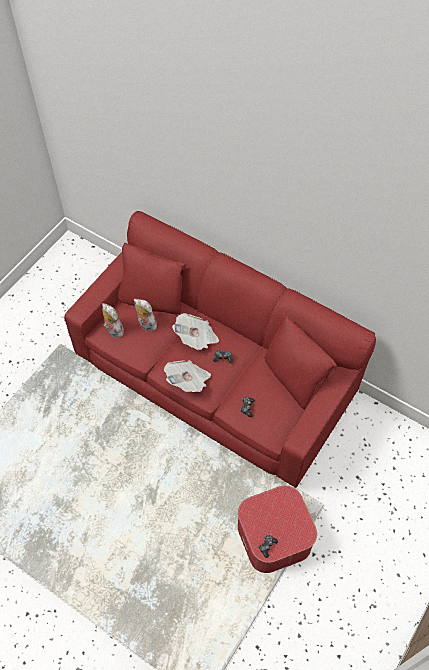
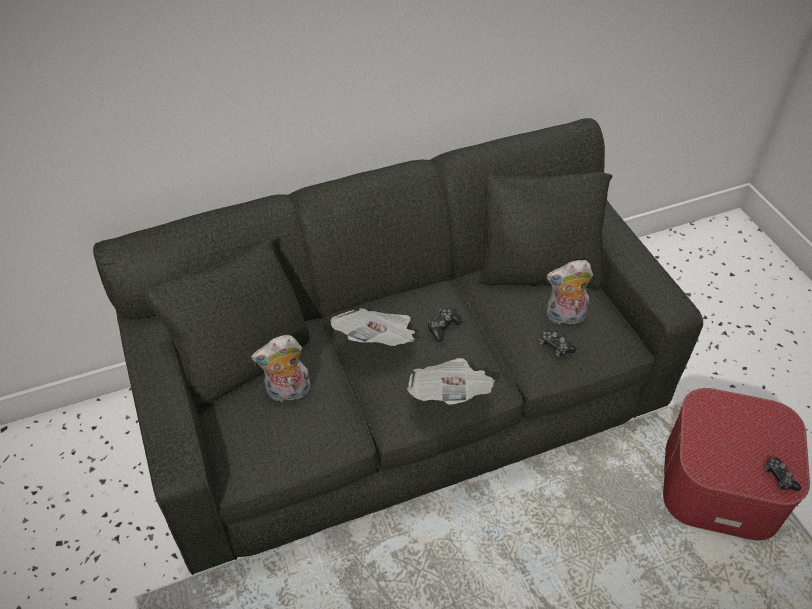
camera: 55 degrees left, 10 degrees down
(113, 330) = (252, 448): plush toy -> plush toy (564, 317)
(214, 378) = (405, 405): red sofa -> grey sofa

